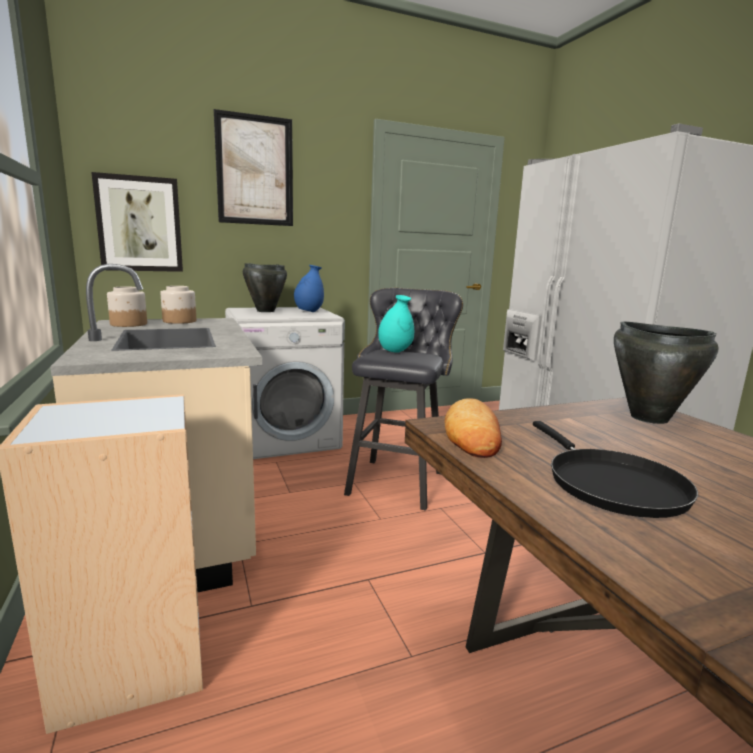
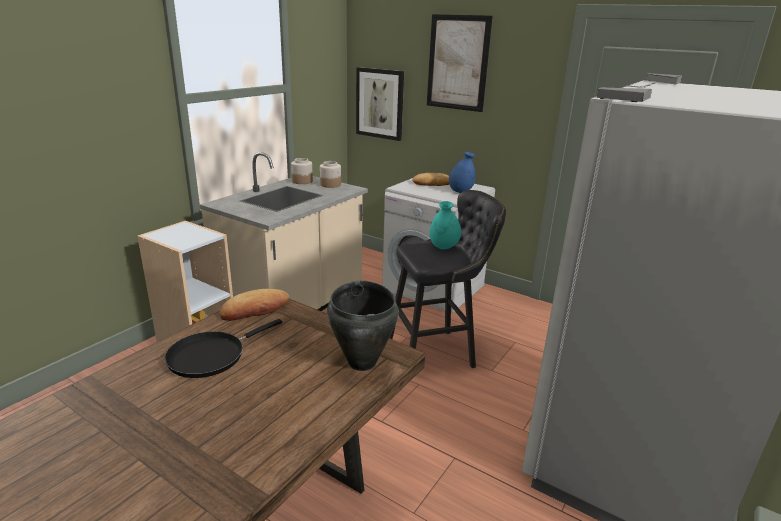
camera: 55 degrees right, 10 degrees up
(265, 311) = (432, 183): black cooking pot -> bread

